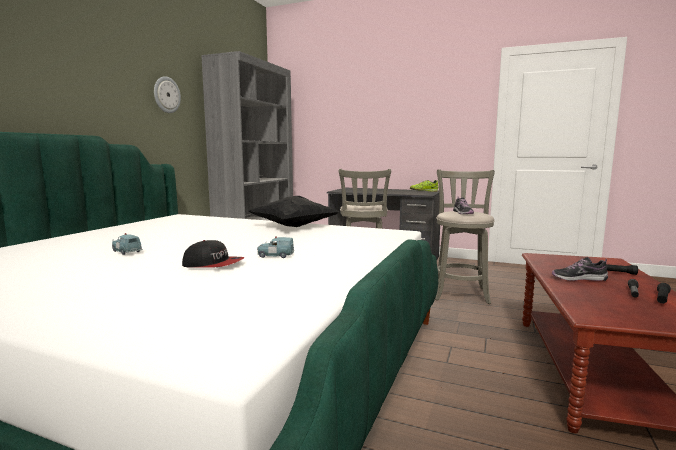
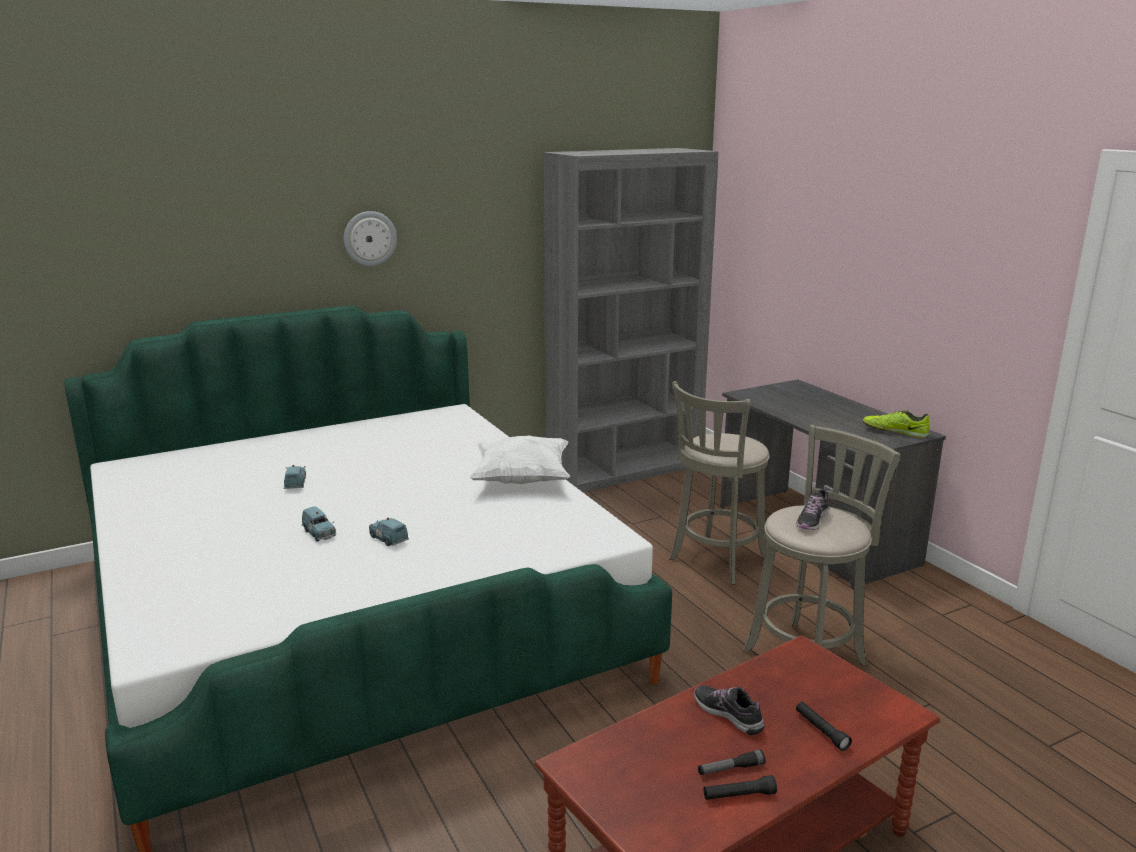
camera: 40 degrees right, 10 degrees up
(166, 95) = (475, 226): wall clock -> wall clock (370, 238)
(213, 264) = (319, 533): cap -> blue toy car
(293, 227) = (521, 480): black pillow -> white pillow

